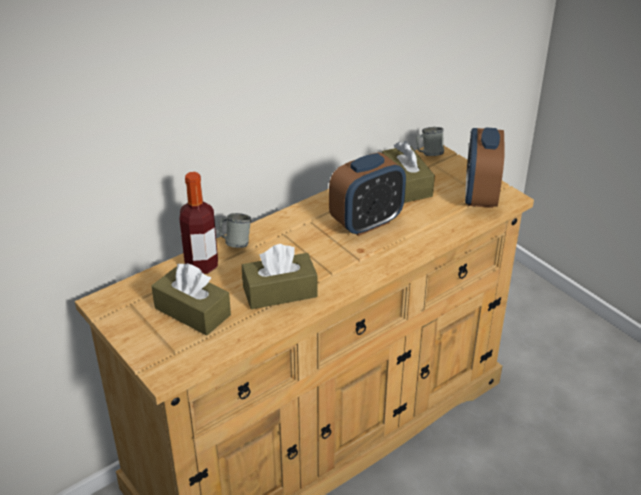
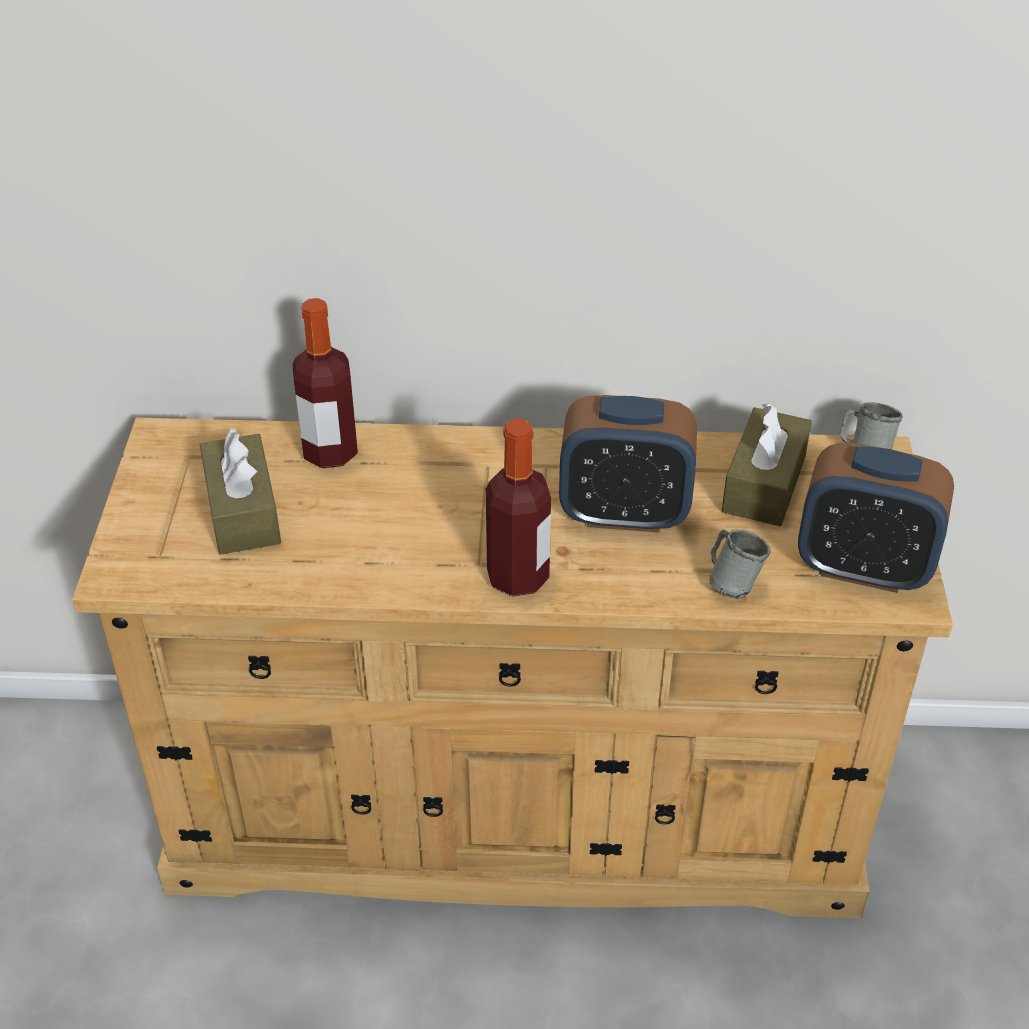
camera: 40 degrees right, 5 degrees up
(235, 243) = (408, 444): grey mug -> grey mug (731, 582)
(280, 292) = (379, 548): brown tissue box -> none
(355, 270) = (518, 577): none -> bottle
(480, 196) = (863, 568): alarm clock -> alarm clock turned 120 degrees counterclockwise

